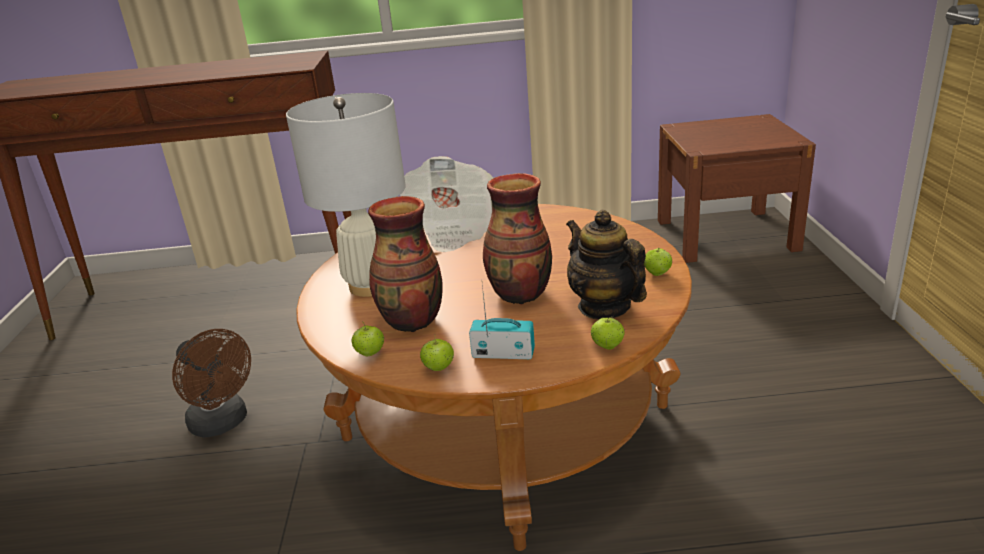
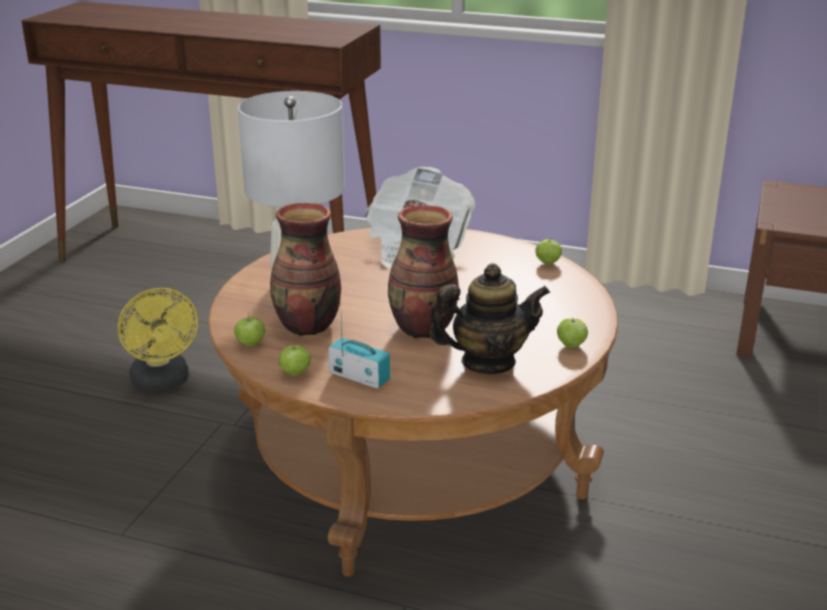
camera: 20 degrees right, 0 degrees up
(223, 423) = (163, 383): brown fan -> yellow fan
(604, 307) = (488, 362): teapot -> teapot turned 90 degrees clockwise
(607, 346) = (455, 398): apple -> apple (547, 263)

